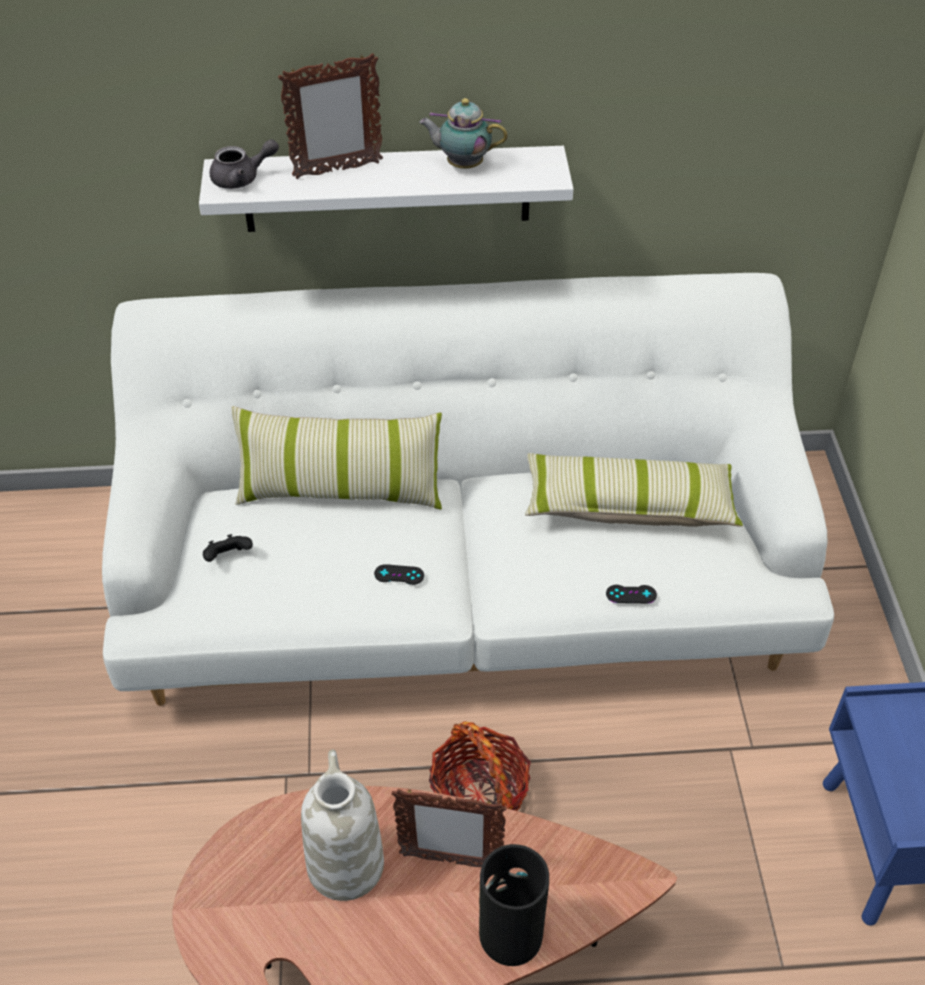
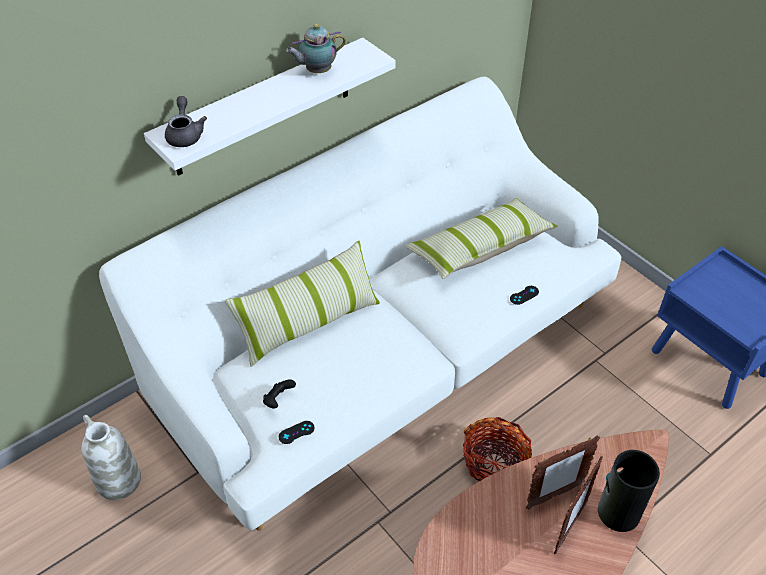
camera: 35 degrees left, 0 degrees up
(242, 178) = (185, 134): grey teapot -> grey teapot turned 45 degrees counterclockwise
(337, 170) = (242, 105): picture frame -> picture frame (569, 528)
(344, 864) = (501, 535): white vase -> white vase (117, 480)
(399, 575) = (391, 353): black game controller -> black game controller (296, 432)

